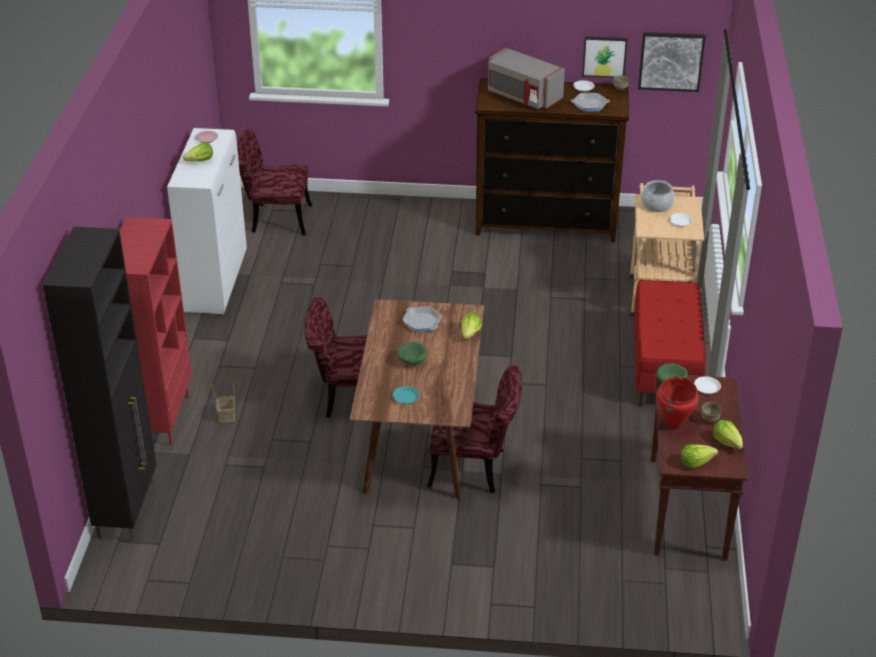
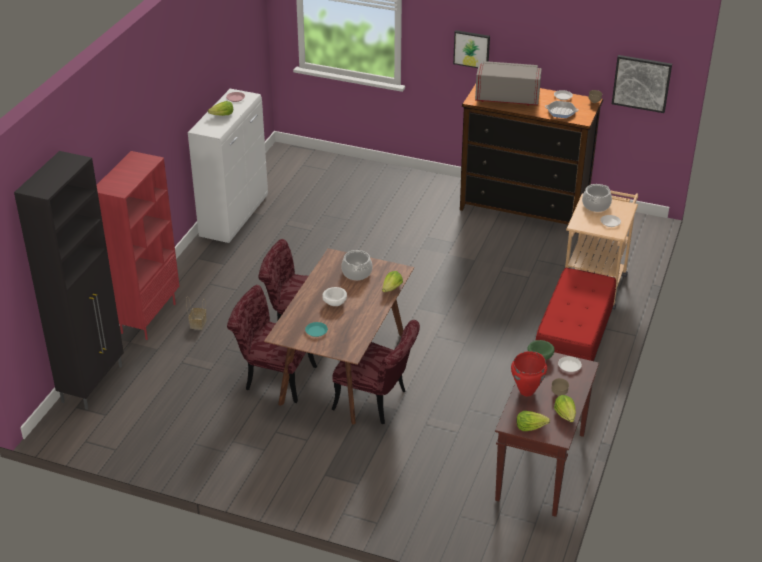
camera: 15 degrees right, 0 degrees up
(274, 219) = (301, 173): red chair -> red chair (273, 377)
(412, 361) = (334, 303): green bowl -> white bowl
(422, 322) = (357, 273): frying pan -> cooking pot
(523, 97) = (507, 97): grey microwave -> grey microwave turned 135 degrees clockwise
(604, 56) = (584, 71): picture -> picture (472, 49)

